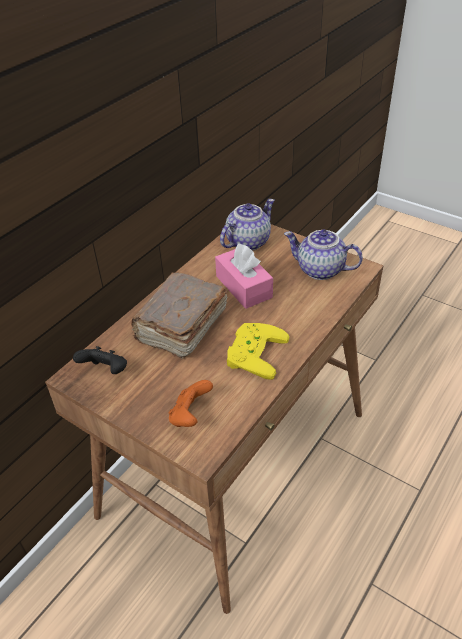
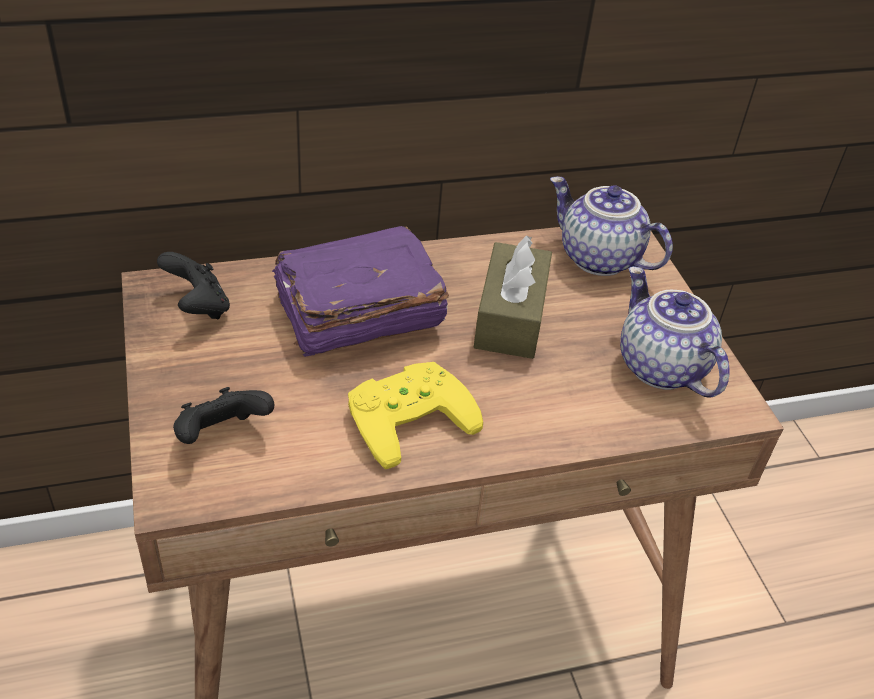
camera: 35 degrees right, 0 degrees up
(180, 327) = (356, 314): brown book -> purple book
(190, 415) = (222, 435): orange game controller -> black game controller
(243, 287) = (510, 317): pink tissue box -> brown tissue box
(247, 241) = (597, 258): teapot -> teapot turned 135 degrees counterclockwise

